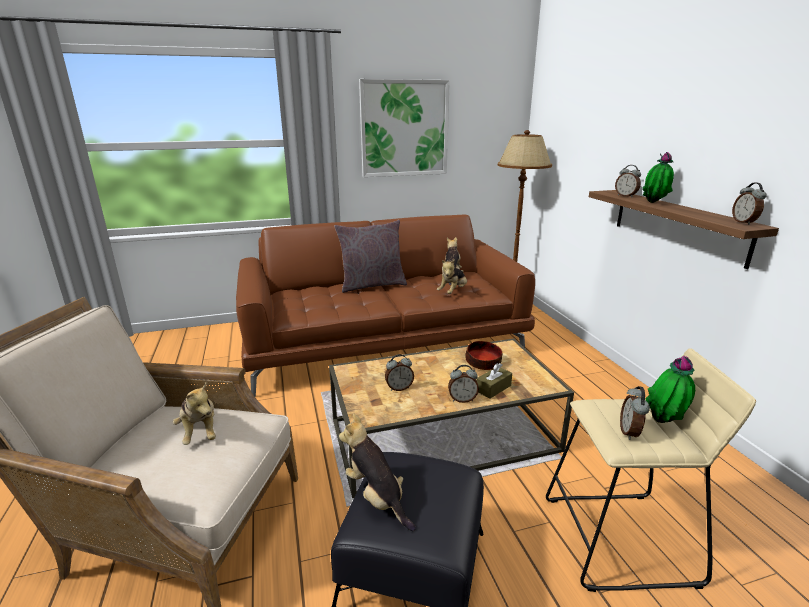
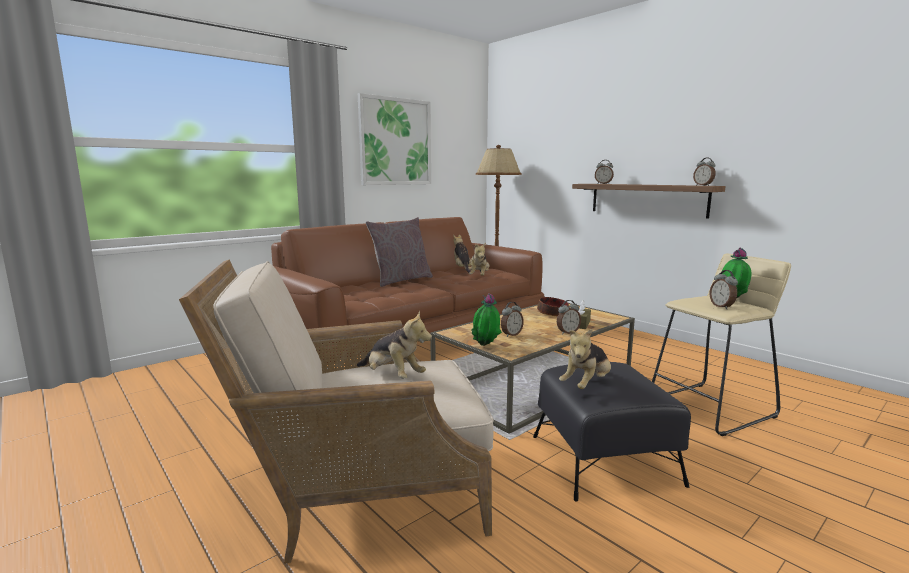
camera: 25 degrees left, 10 degrees down
(377, 497) = (586, 385): plush toy -> plush toy turned 75 degrees counterclockwise
(653, 203) = (630, 184): potted plant -> potted plant (485, 346)

